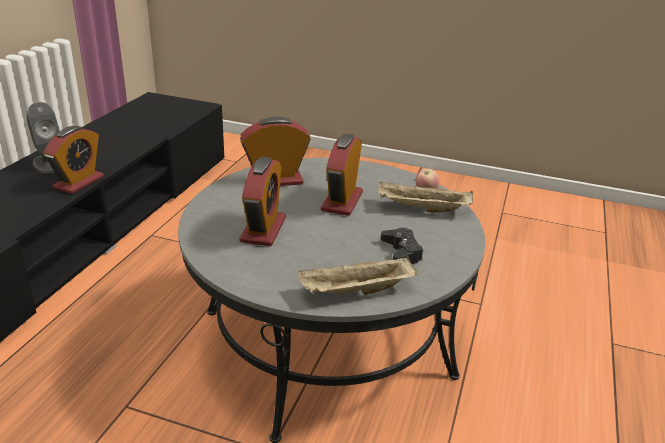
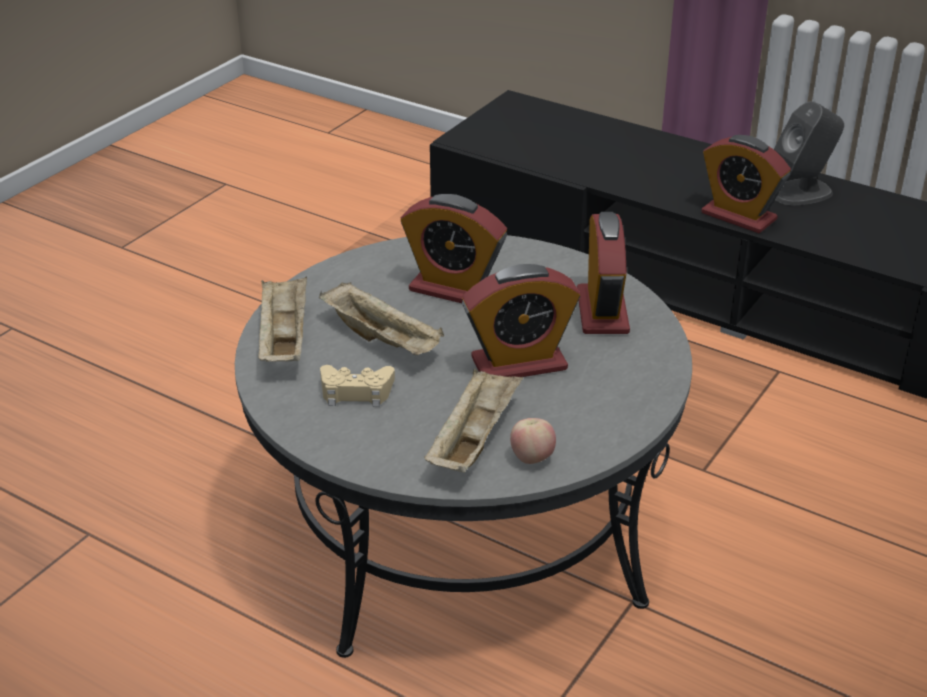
camera: 105 degrees right, 5 degrees up
(338, 249) = (383, 340): none -> beige tray
(342, 201) = (519, 364): alarm clock -> alarm clock turned 135 degrees clockwise
(401, 252) = (356, 392): black game controller -> beige game controller

